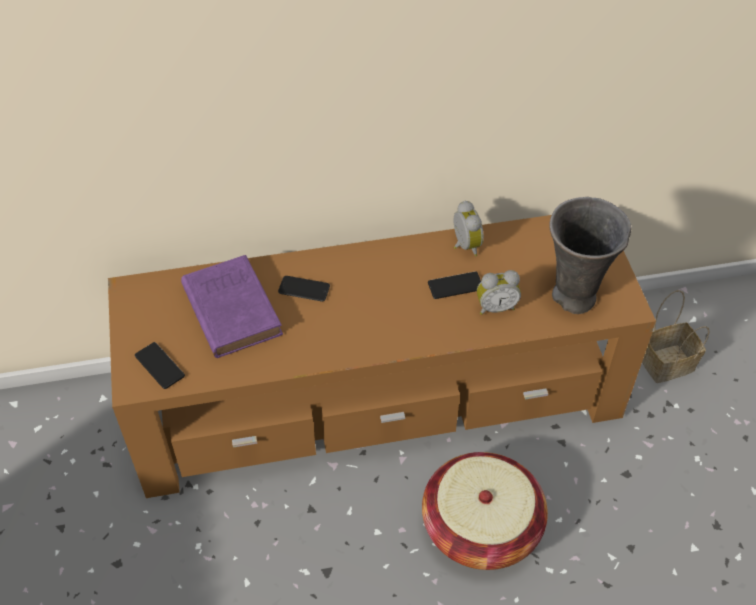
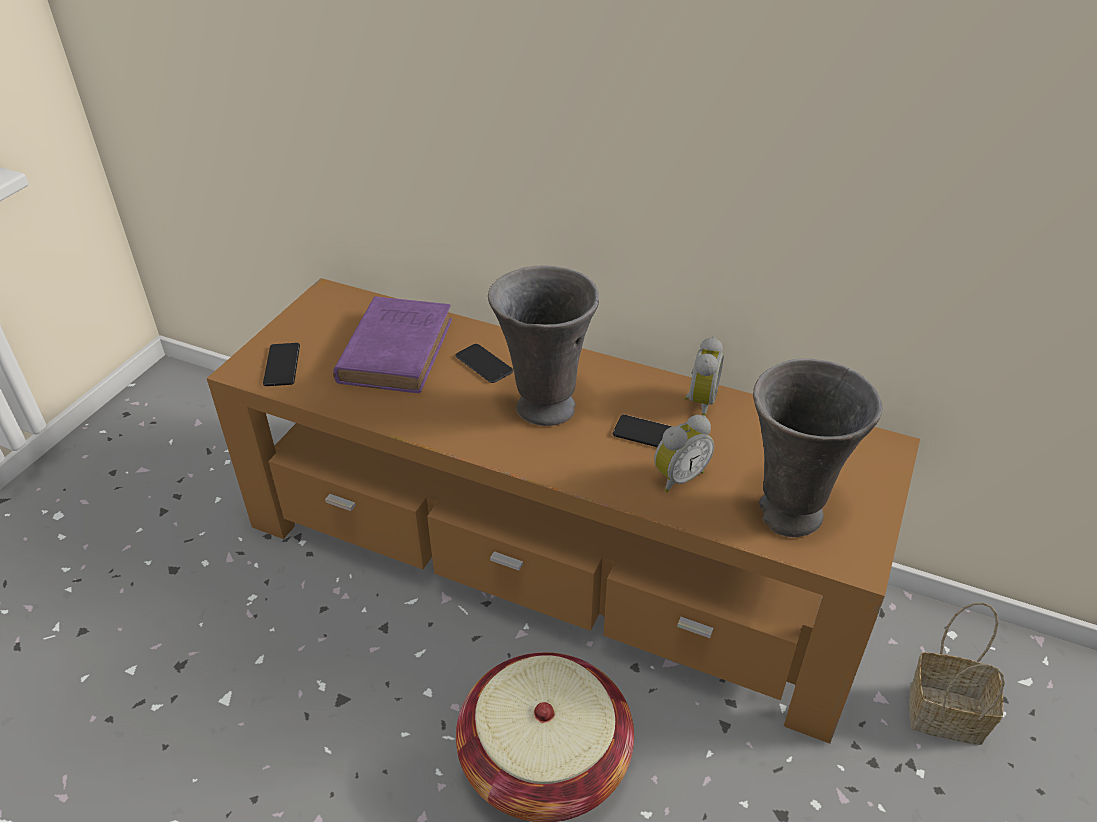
camera: 35 degrees right, 10 degrees down
(374, 302) = (543, 408): none -> grey vase
(495, 307) = (678, 477): alarm clock -> alarm clock turned 60 degrees counterclockwise

